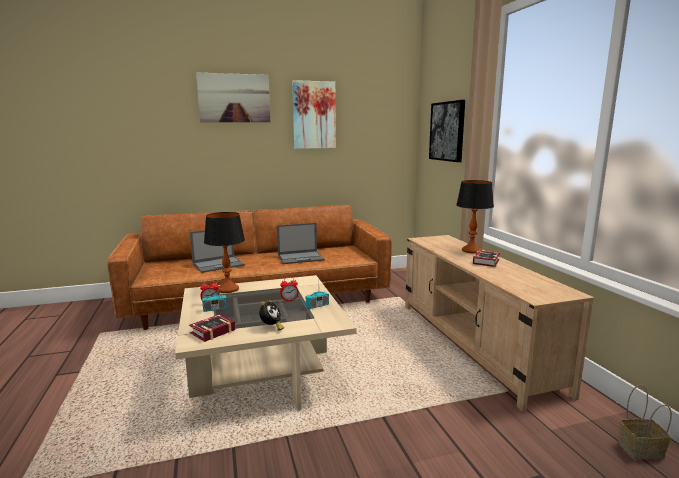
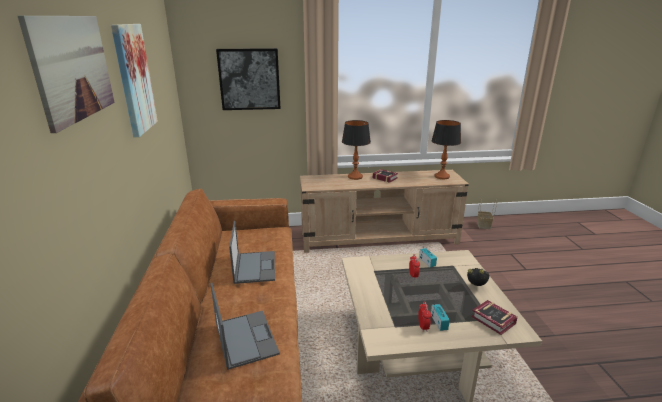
camera: 80 degrees left, 10 degrees up
(227, 289) = (378, 316): table lamp -> table lamp (442, 176)

